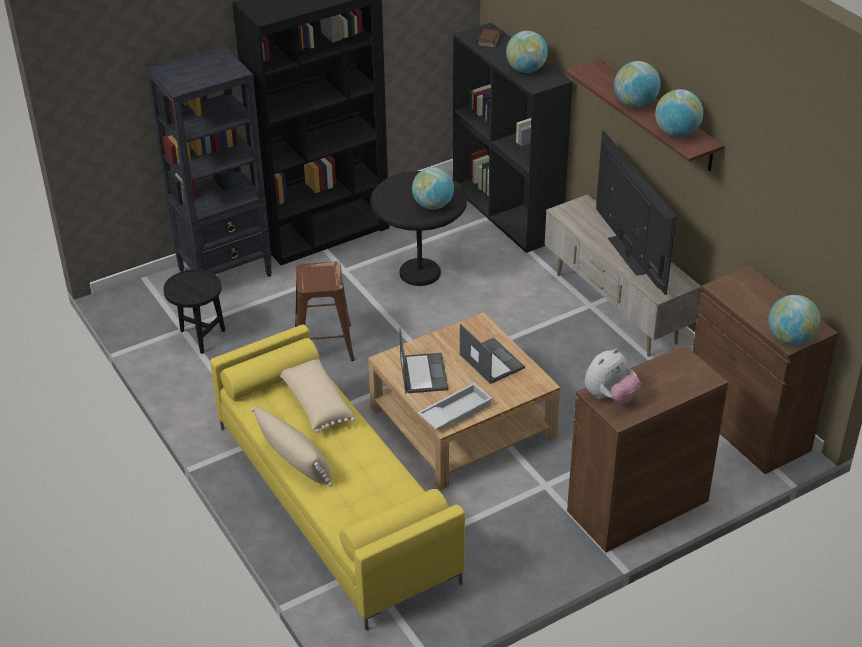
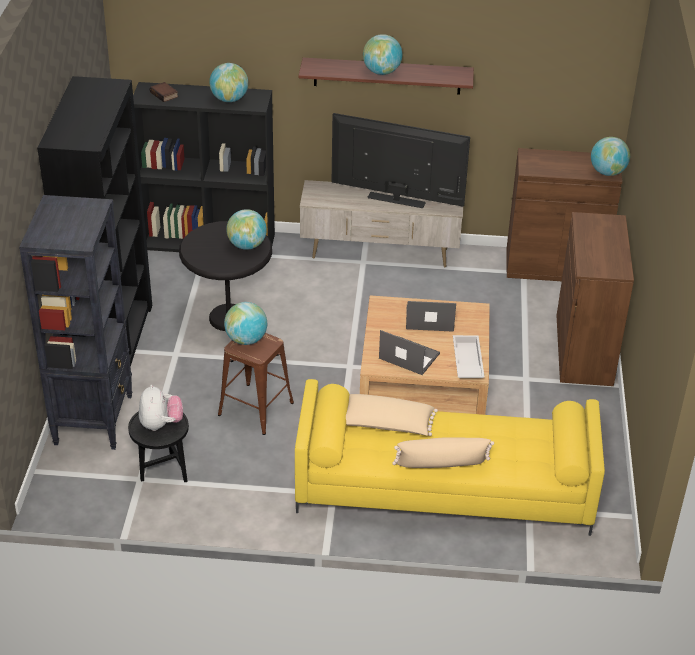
camera: 55 degrees left, 0 degrees up
(610, 397) = (596, 265): plush toy -> plush toy (161, 424)
(676, 133) = (438, 75): globe -> globe (246, 339)

